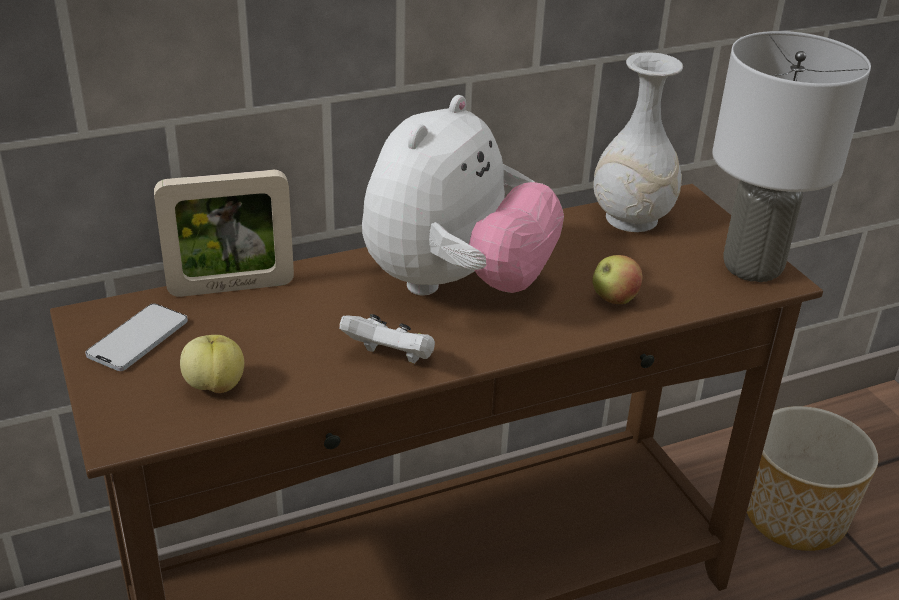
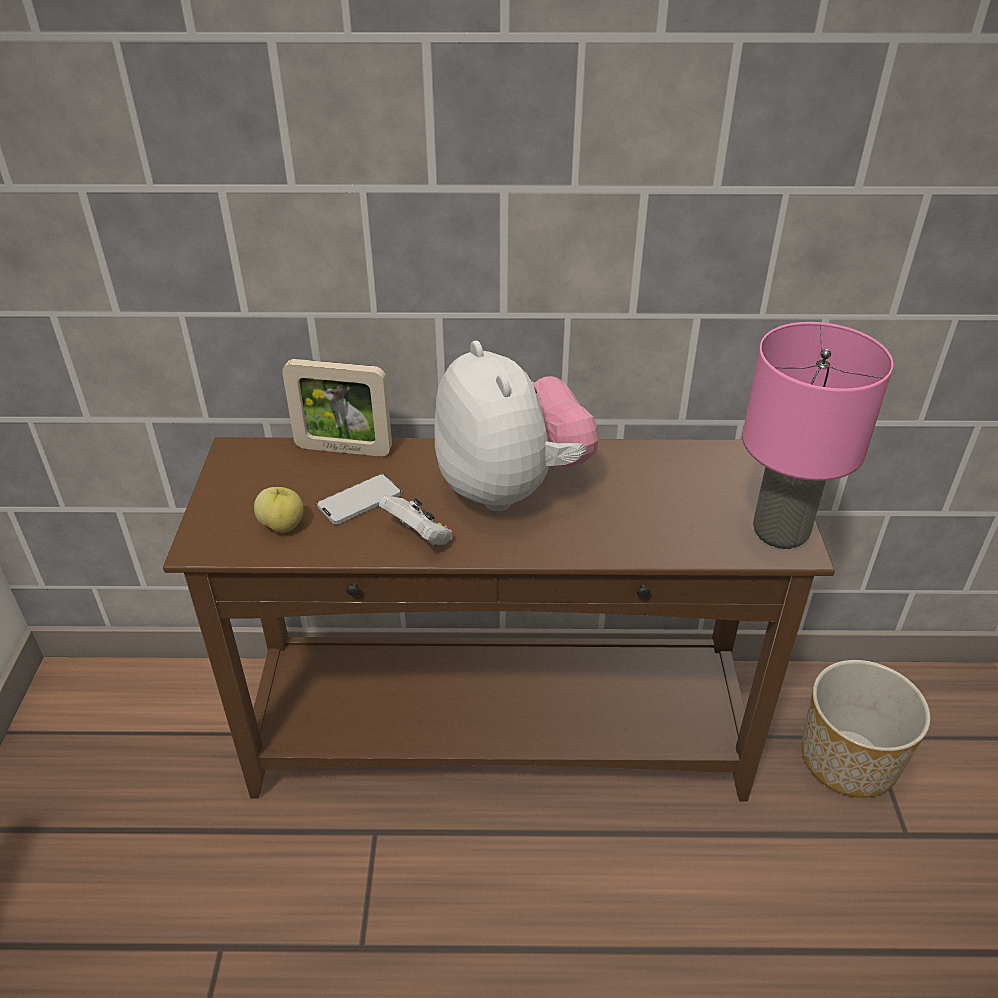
camera: 25 degrees right, 5 degrees up
(138, 339) = (255, 475): phone -> phone (359, 500)
(455, 285) = (511, 487): plush toy -> plush toy turned 75 degrees counterclockwise
(614, 299) = (633, 532): apple -> none
(630, 219) = (701, 462): white vase -> none
(754, 270) = (781, 535): white table lamp -> pink table lamp

